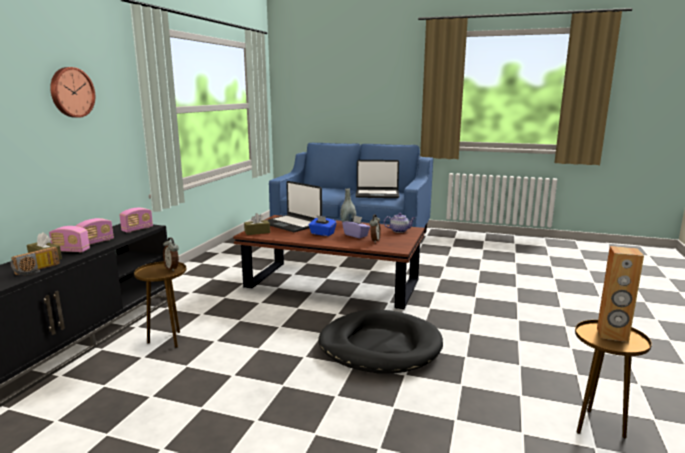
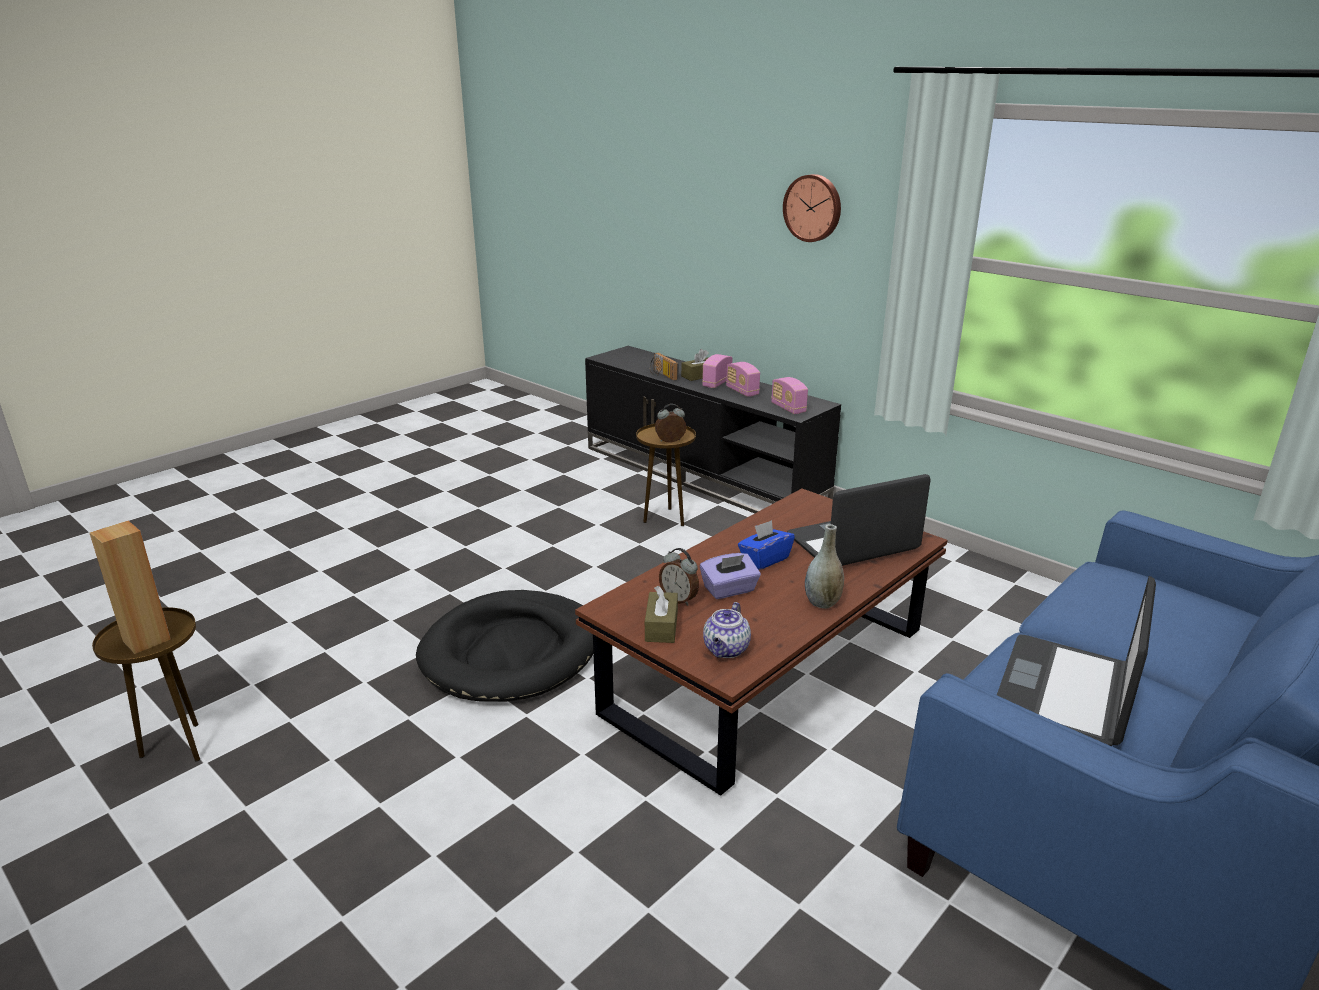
camera: 115 degrees right, 10 degrees up
(257, 232) = (812, 507): brown tissue box -> brown tissue box (661, 627)

